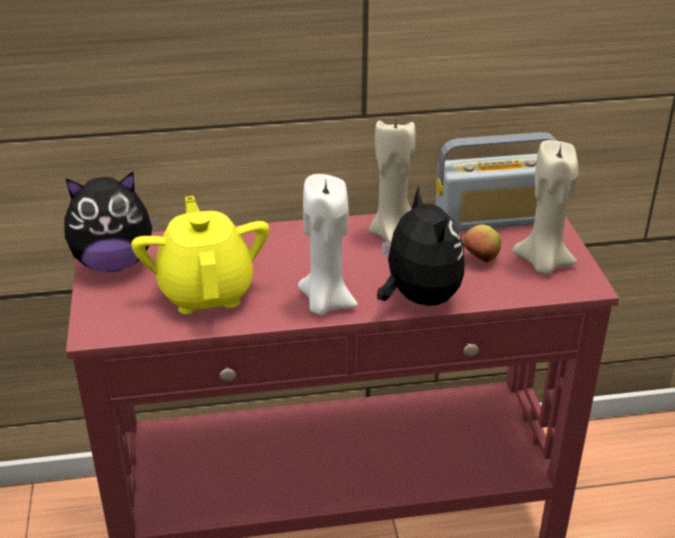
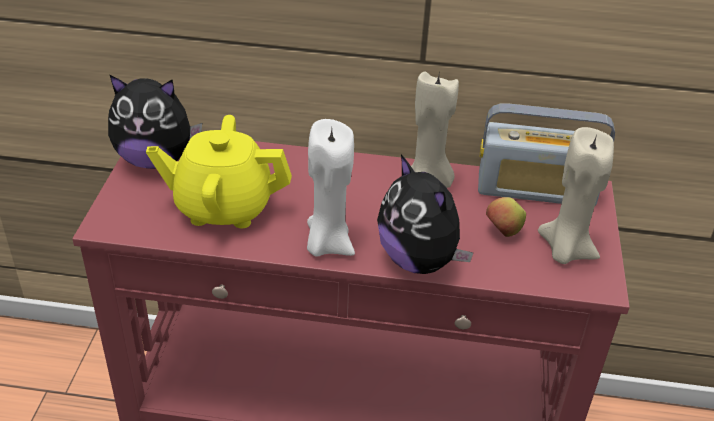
camera: 15 degrees right, 5 degrees up
(206, 292) = (223, 207): yellow teapot -> yellow teapot turned 90 degrees counterclockwise
(418, 298) = (419, 260): plush toy -> plush toy turned 150 degrees clockwise

